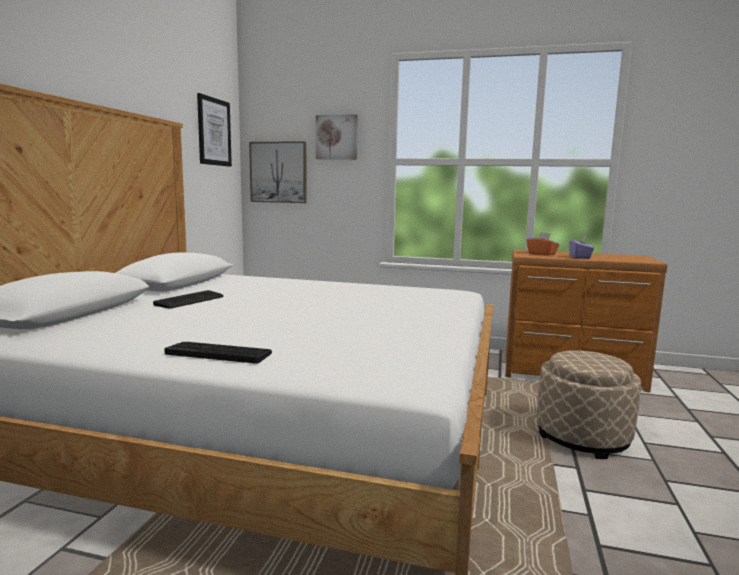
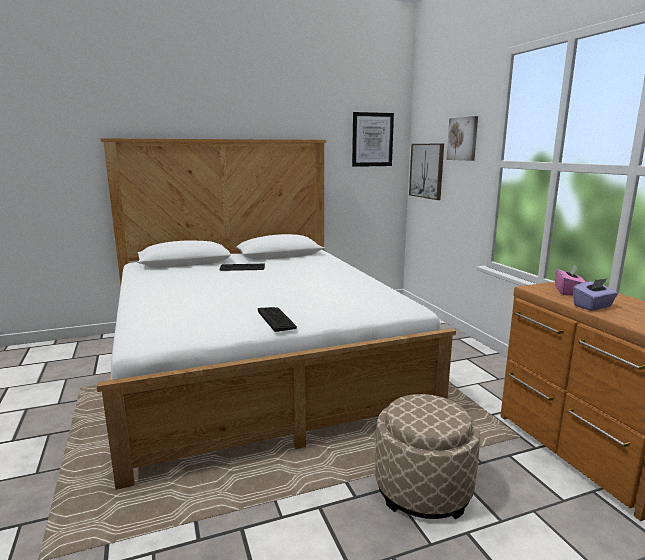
camera: 55 degrees right, 5 degrees up
(219, 353) = (148, 299): keyboard -> keyboard (276, 319)
(542, 254) = (568, 291): orange tissue box -> pink tissue box

